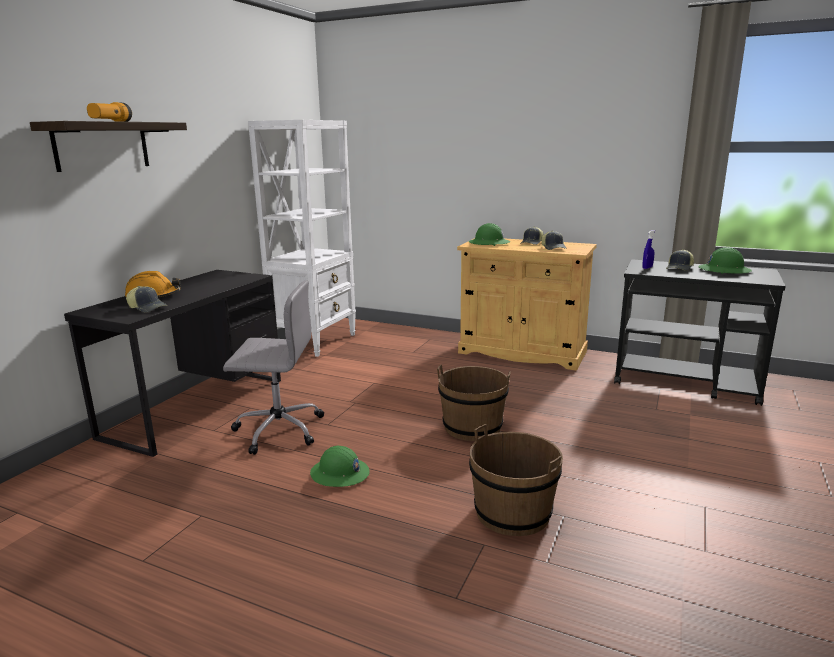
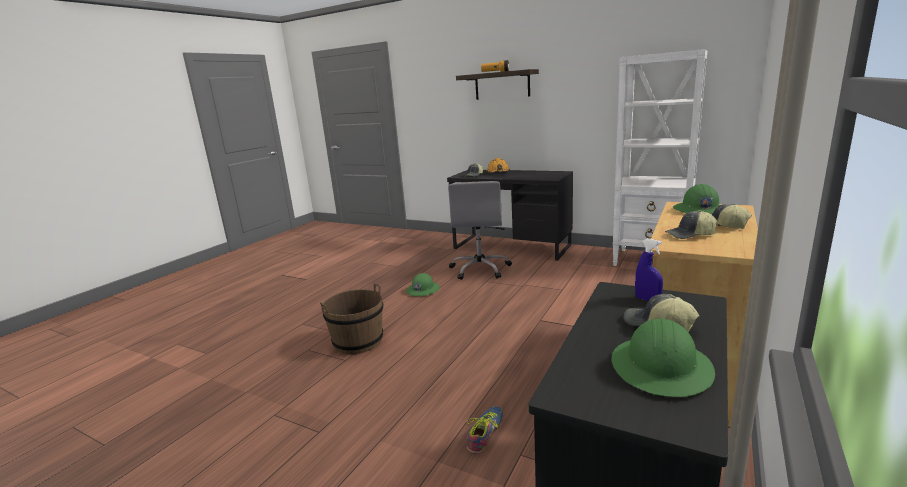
camera: 95 degrees right, 0 degrees up
(472, 427) = (478, 330): brown bucket -> none
(643, 421) = (485, 433): none -> shoe

